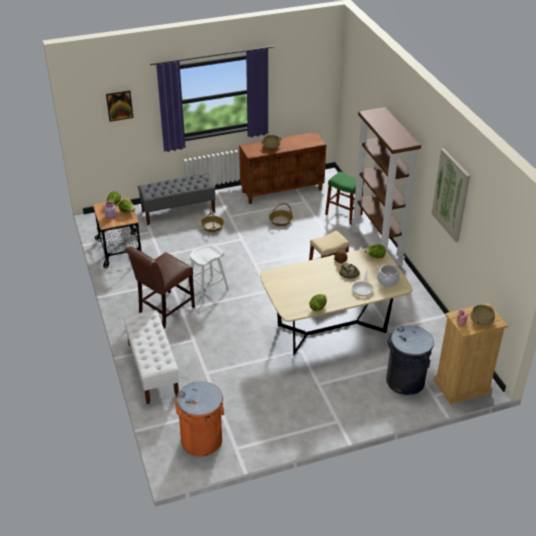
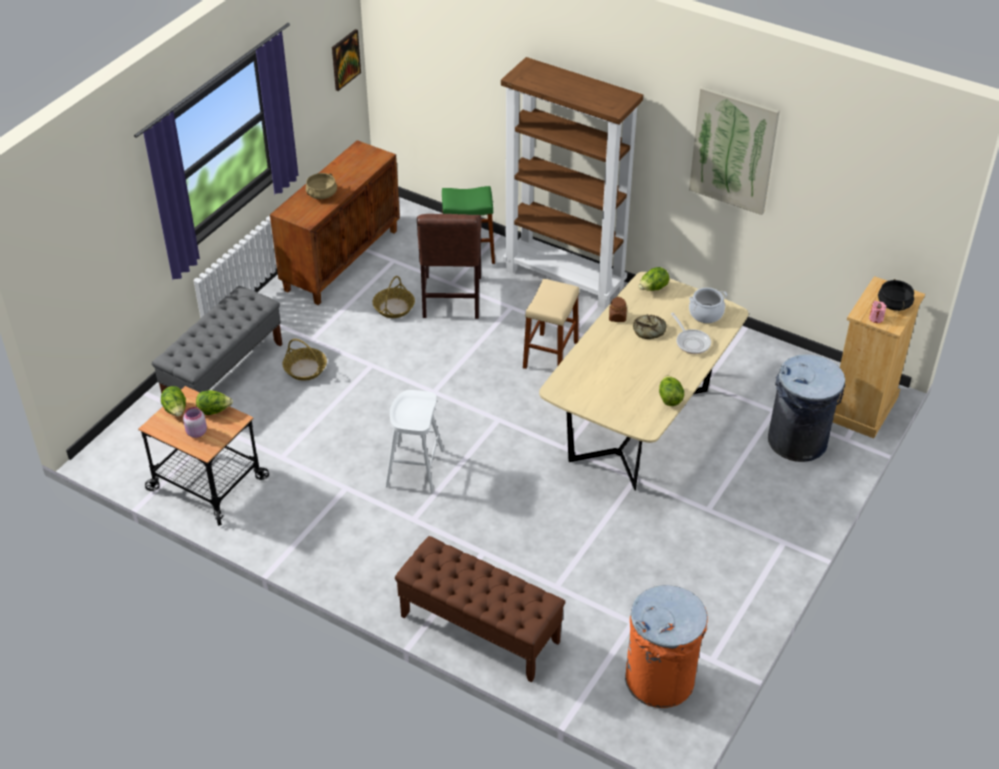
camera: 40 degrees left, 5 degrees up
(119, 105) = (94, 233): picture -> picture (345, 59)
(152, 369) = (479, 629): white bench -> brown bench
(164, 311) = (391, 536): brown chair -> brown chair (451, 300)
(481, 321) = (894, 304): beige cooking pot -> black cooking pot

